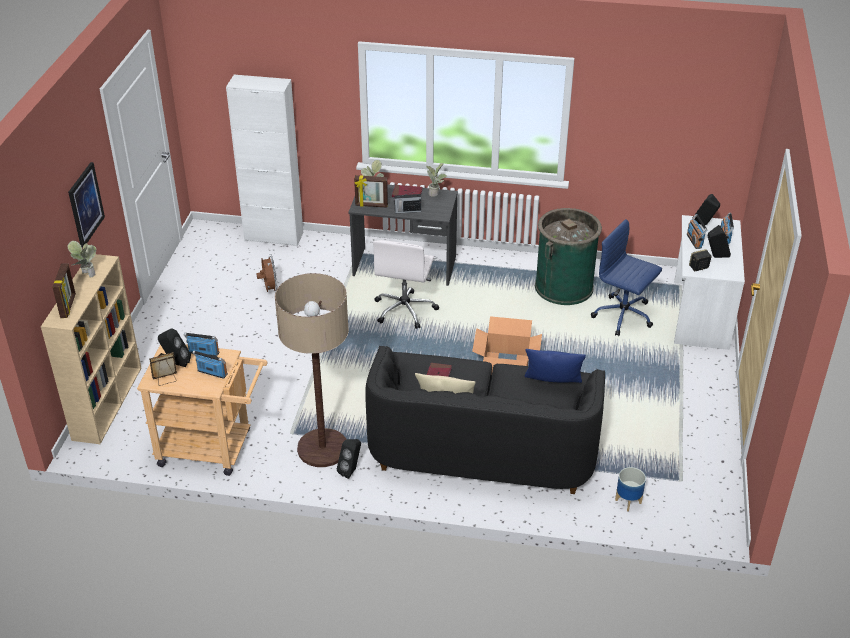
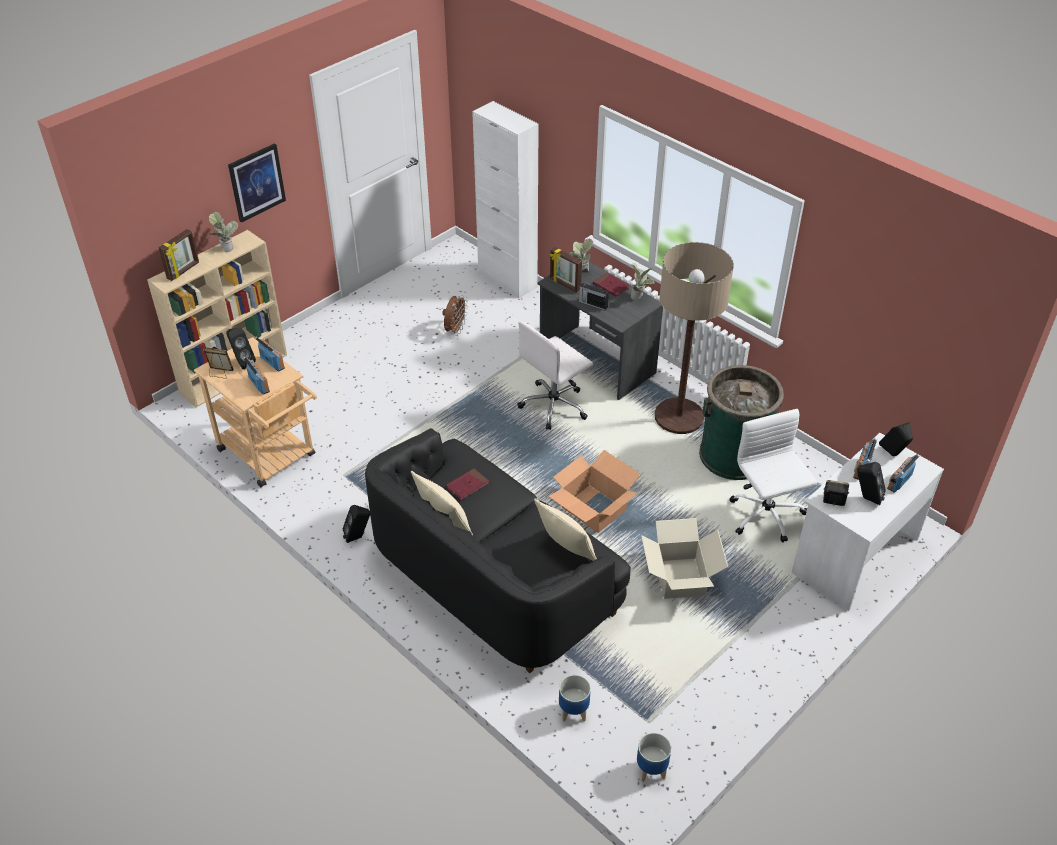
camera: 35 degrees right, 5 degrees up
(322, 448) = (355, 503): floor lamp -> floor lamp (679, 417)
(552, 385) = (566, 550): blue pillow -> beige pillow
(609, 382) = (679, 578): none -> cardboard box
(624, 316) = (766, 516): blue office chair -> white office chair
(712, 508) = (651, 770): none -> planter

